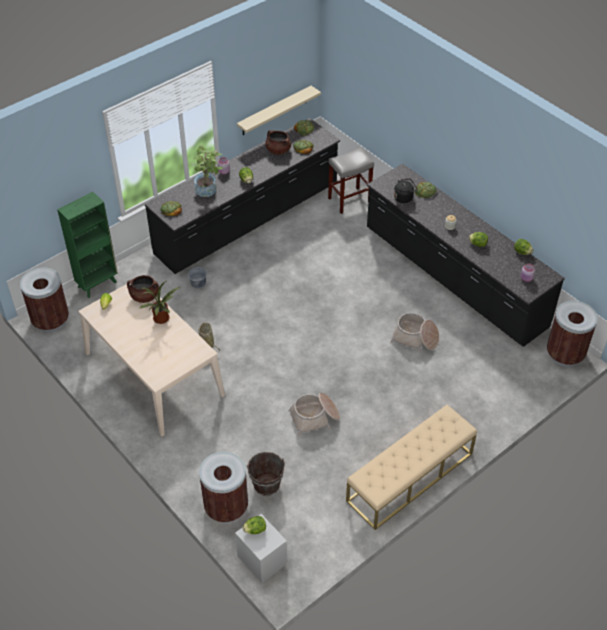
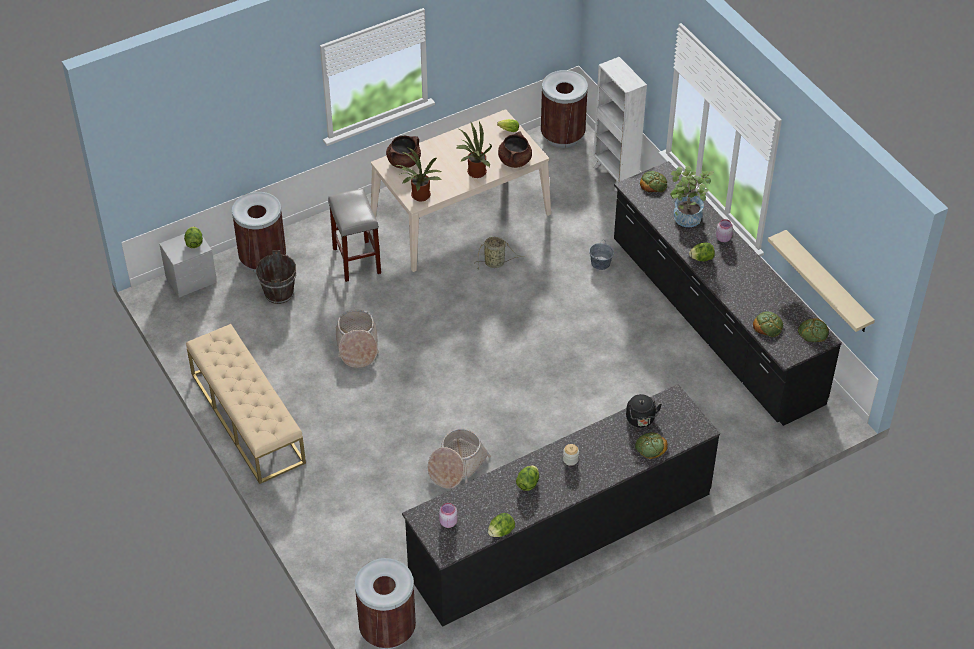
camera: 100 degrees right, 0 degrees up
(98, 284) = (615, 175): green bookcase -> white bookcase
(196, 351) = (419, 197): none -> potted plant
(278, 150) = (764, 297): brown cooking pot -> brown cooking pot (404, 162)
(349, 201) = (744, 440): grey stool -> grey stool (356, 260)

